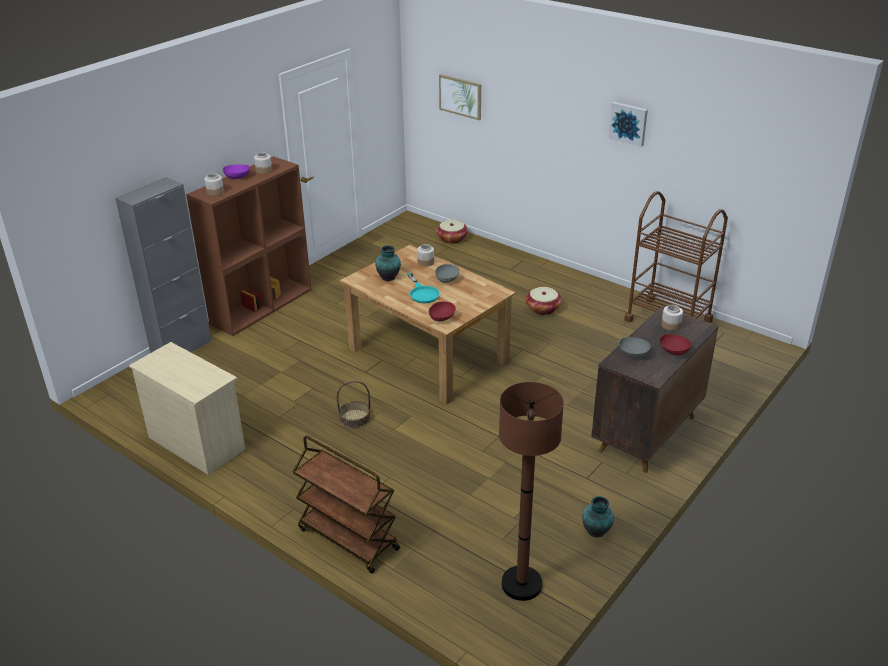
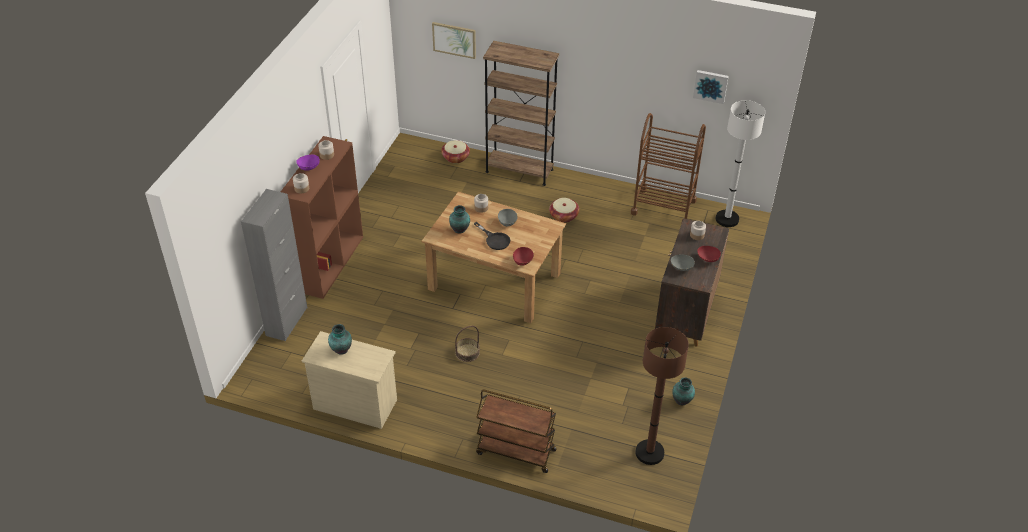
camera: 20 degrees left, 10 degrees up
(179, 363) = (341, 349): none -> vase
(422, 293) = (495, 239): turquoise frying pan -> black frying pan
(514, 260) = (519, 170): none -> brown bookcase
(628, 123) = (616, 59): picture -> picture (710, 86)
(745, 345) = (727, 219): none -> white floor lamp

